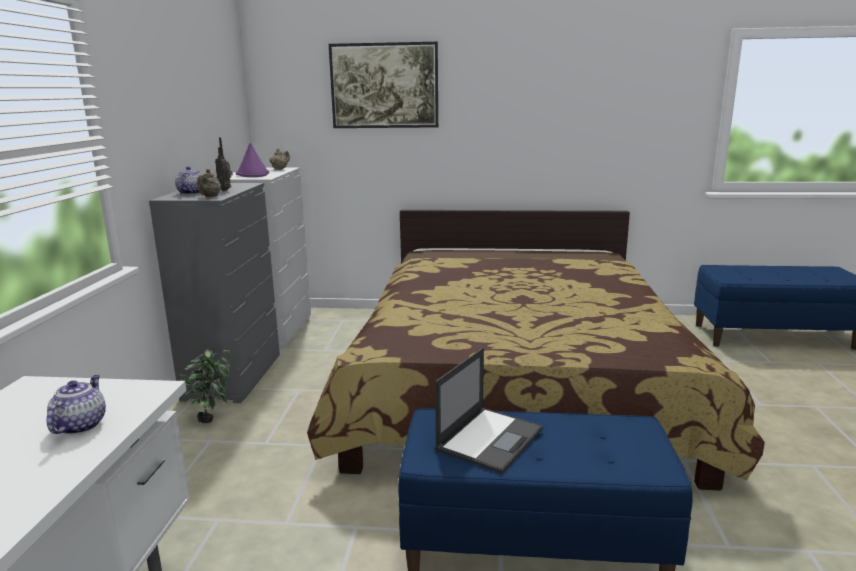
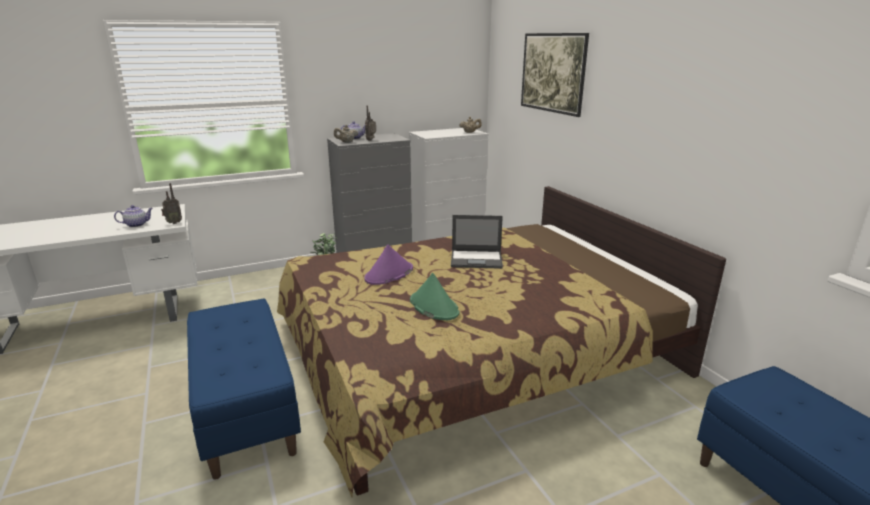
camera: 60 degrees right, 5 degrees up
(143, 389) = (173, 223): none -> radio
(252, 174) = (440, 132): purple hat -> purple hat (389, 274)
(490, 438) = (233, 327): laptop -> laptop (477, 259)
(580, 312) = (433, 306): none -> green hat

